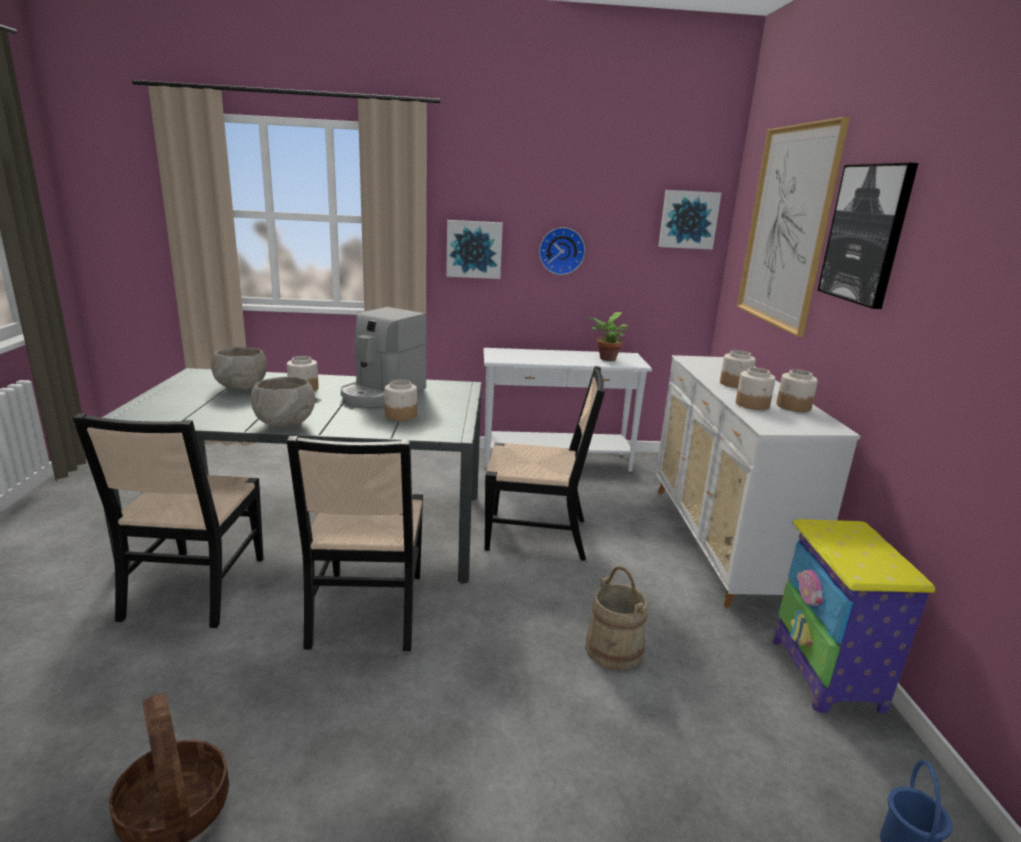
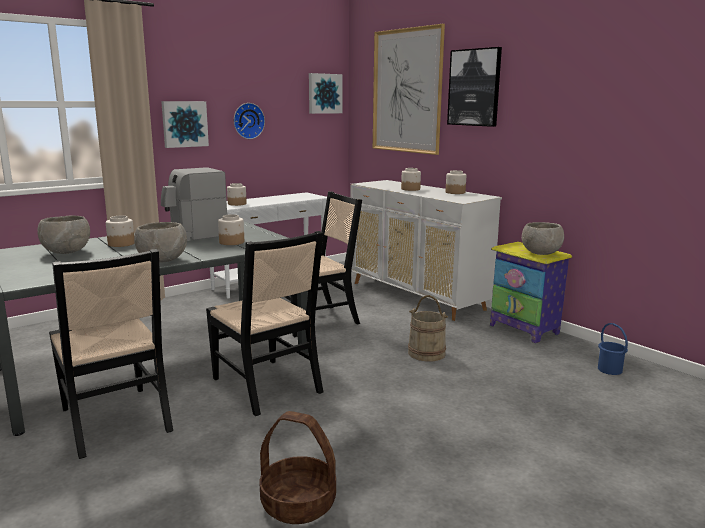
camera: 35 degrees left, 5 degrees down
(382, 393) = (189, 236): coffee machine -> coffee machine turned 60 degrees clockwise
(606, 359) = (295, 197): potted plant -> none
(752, 405) = (437, 195): jar -> jar (237, 204)
(867, 564) = (541, 253): none -> grey bowl

